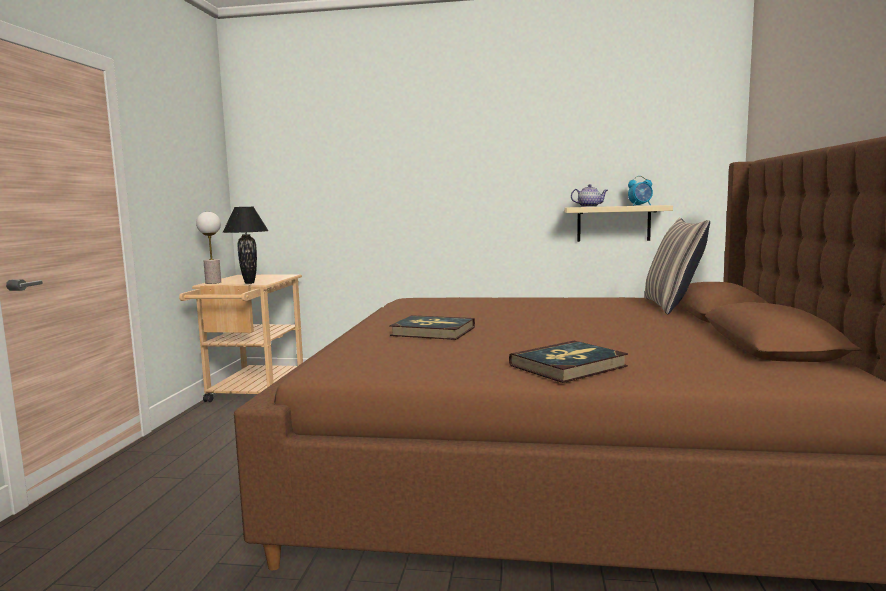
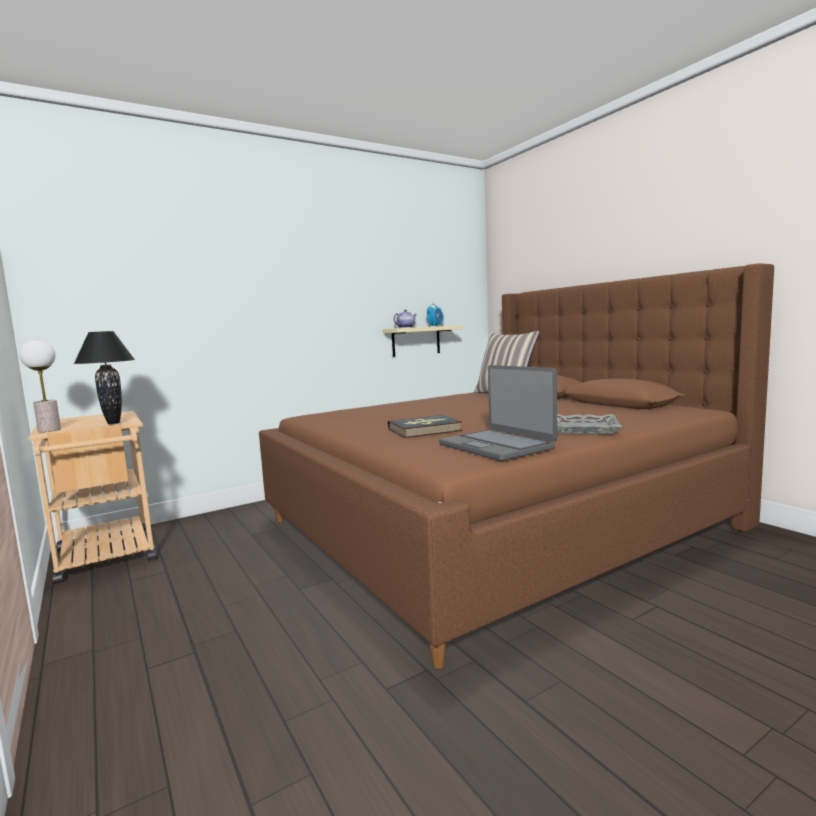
camera: 40 degrees left, 0 degrees up
(417, 362) = (497, 446): none -> laptop
(568, 366) = (584, 429): book -> grey tray

